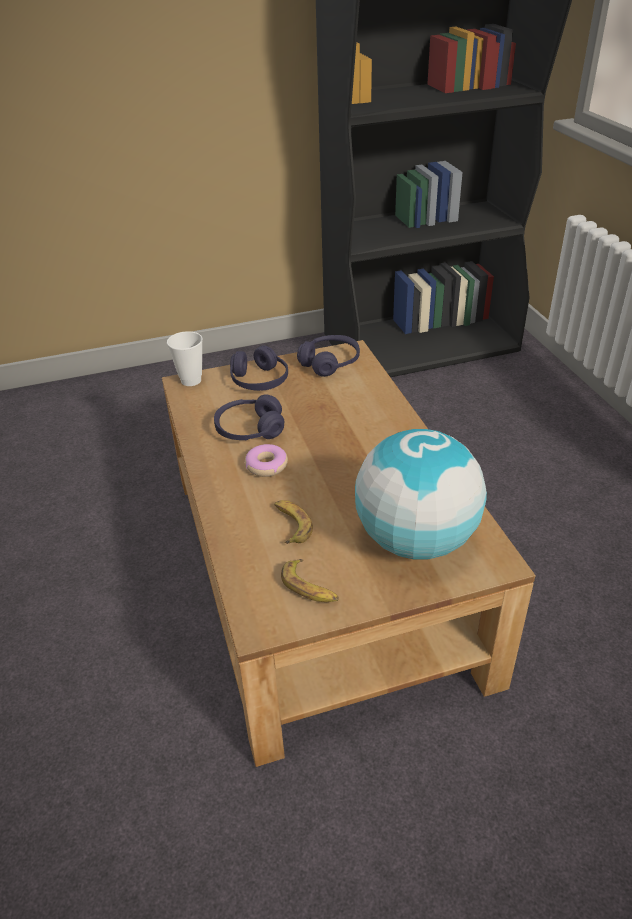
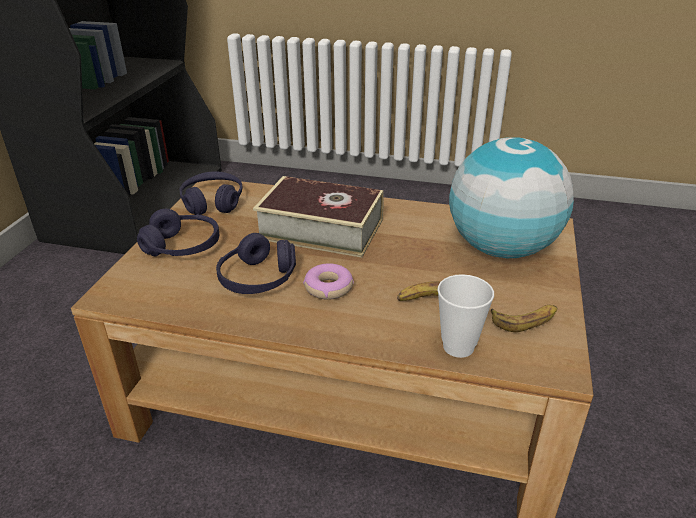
camera: 60 degrees left, 5 degrees down
(191, 380) = (113, 288): cup -> cup (458, 347)
(344, 428) = (321, 229): none -> book

